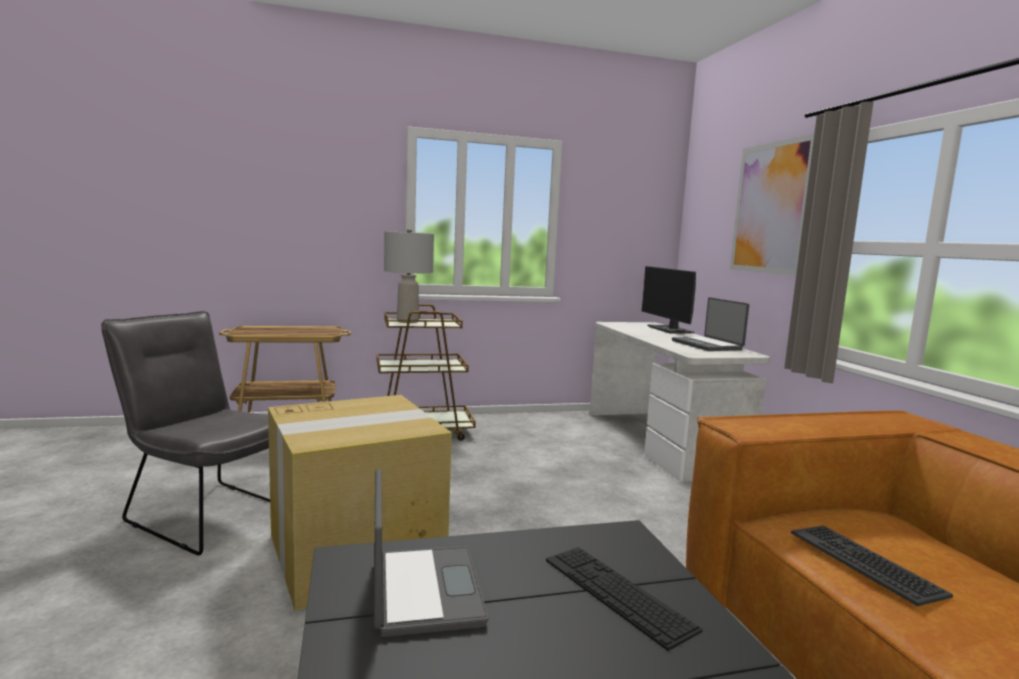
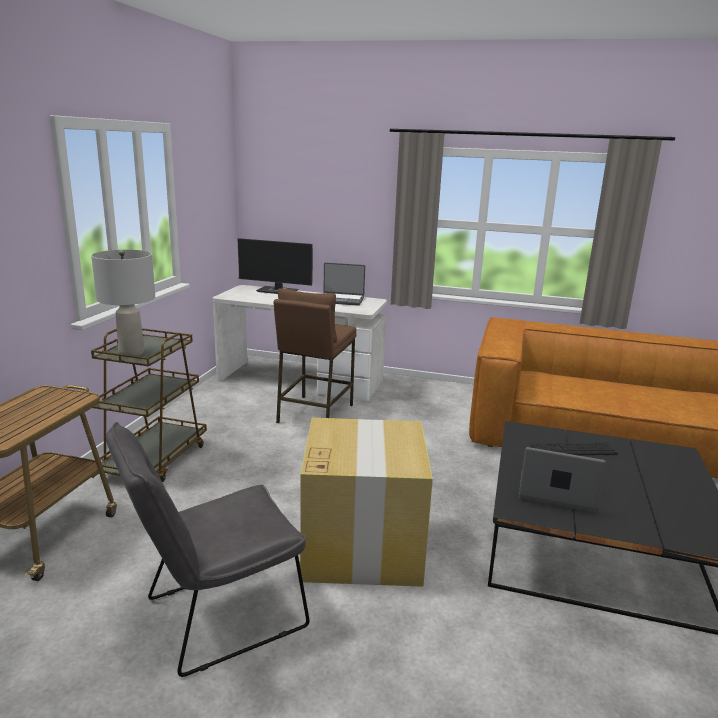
camera: 60 degrees left, 10 degrees up
(600, 464) = (314, 413): none -> brown stool
(771, 208) = (352, 190): picture -> none
(865, 563) = (574, 393): keyboard -> none

